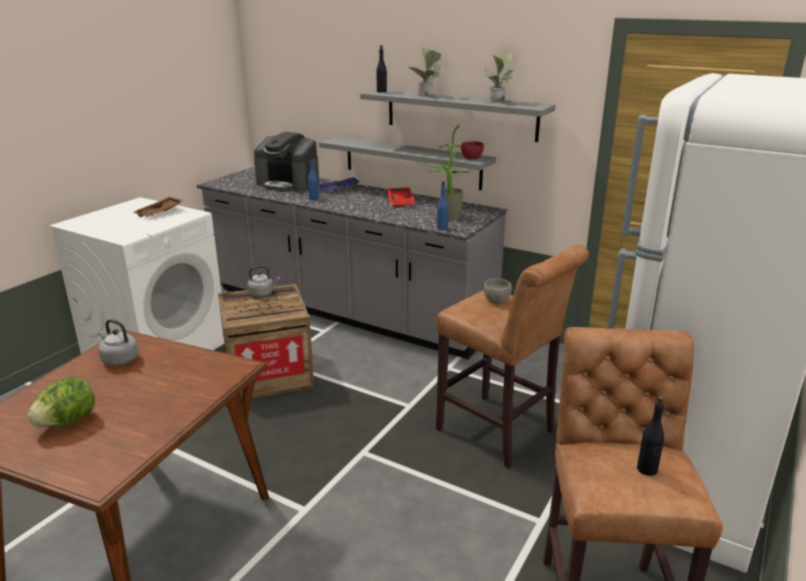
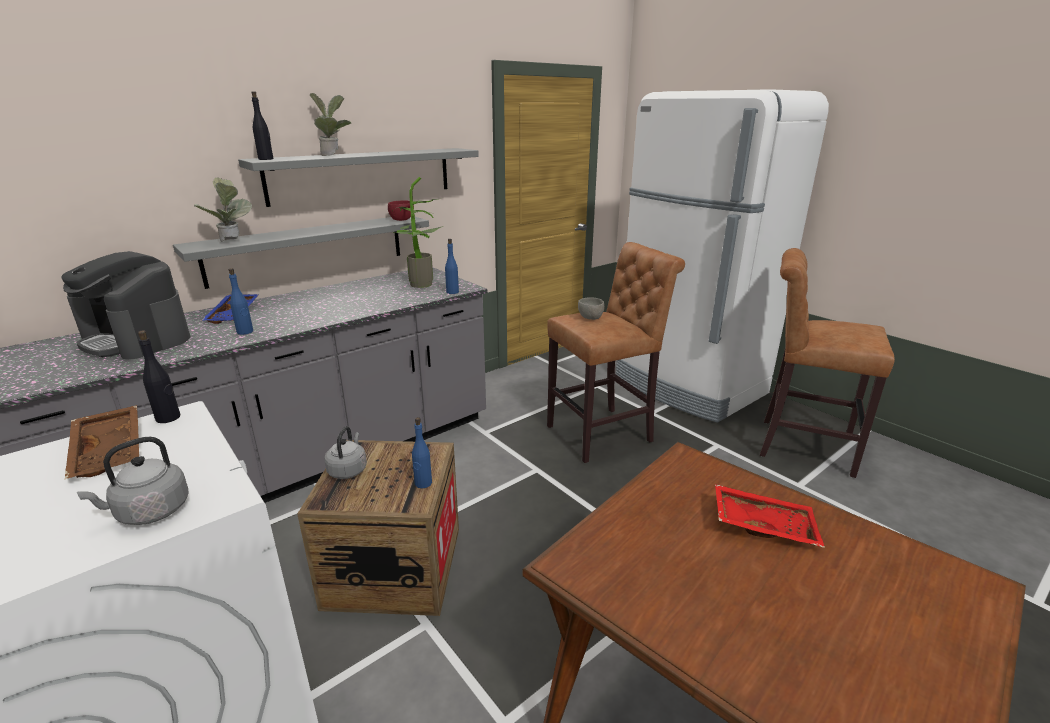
camera: 70 degrees left, 0 degrees up
(67, 422) = (846, 627): lettuce -> none
(119, 359) = (645, 569): grey kettle -> grey kettle (149, 512)
(256, 318) = (423, 483): none -> blue bottle
(288, 184) = (137, 339): coffee machine -> coffee machine turned 75 degrees clockwise
(401, 202) = (342, 294): red tray -> red tray (763, 524)
(496, 101) = (416, 151): potted plant -> potted plant (232, 242)
(647, 469) = (847, 327): black bottle -> black bottle (168, 418)

